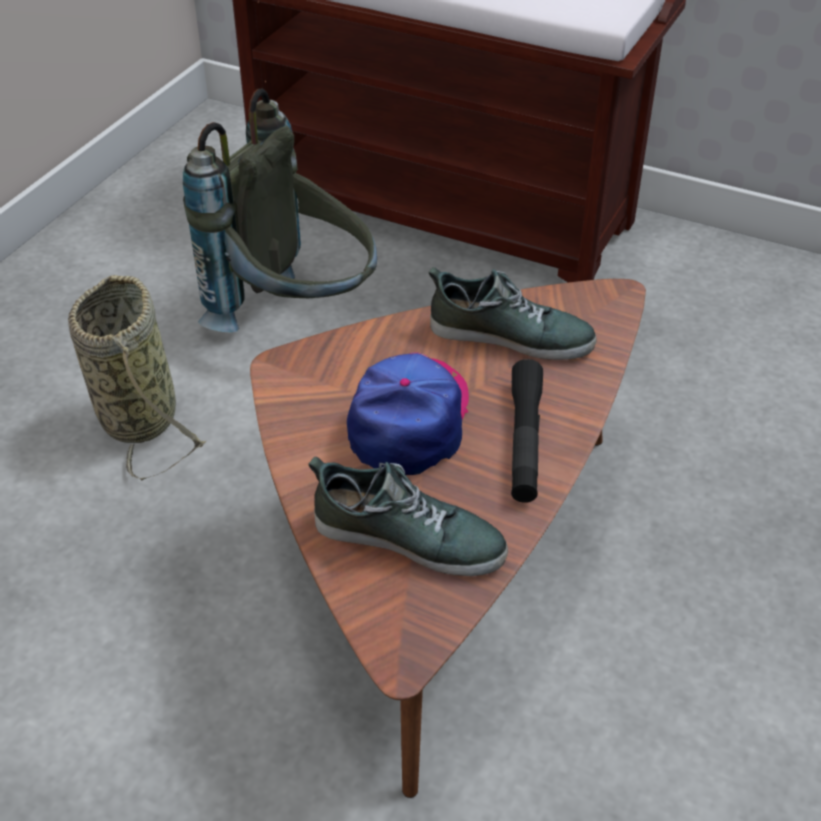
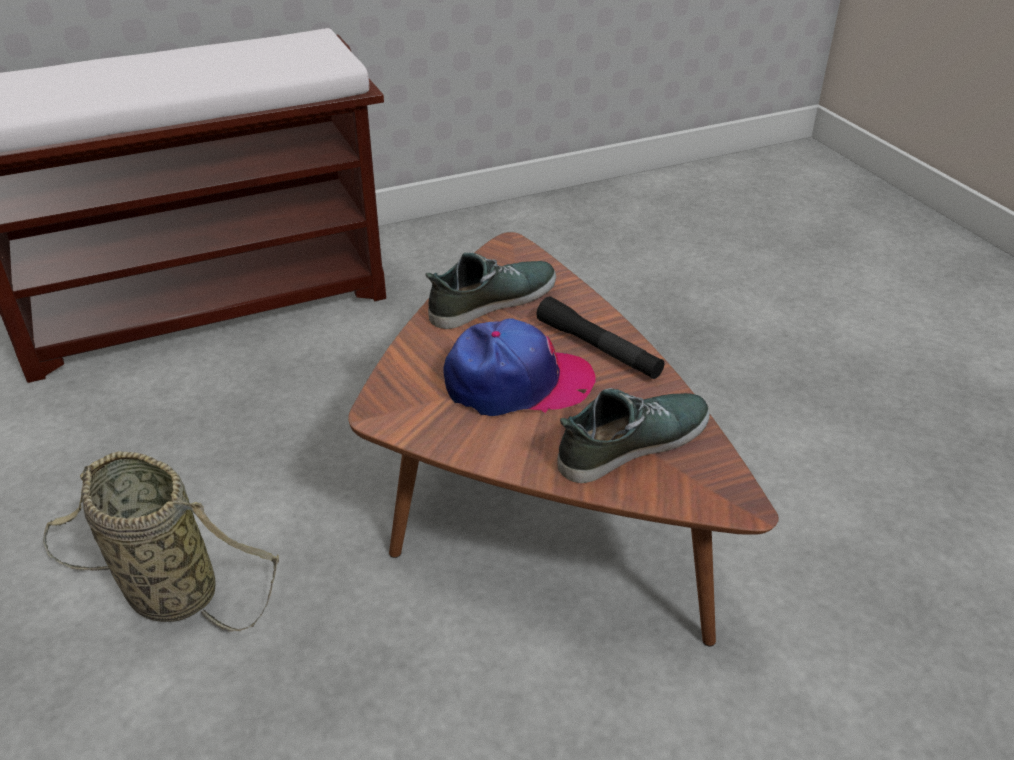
camera: 50 degrees left, 5 degrees down
(296, 316) = (197, 436): grey backpack -> none
(410, 419) = (517, 383): cap -> cap turned 120 degrees clockwise

